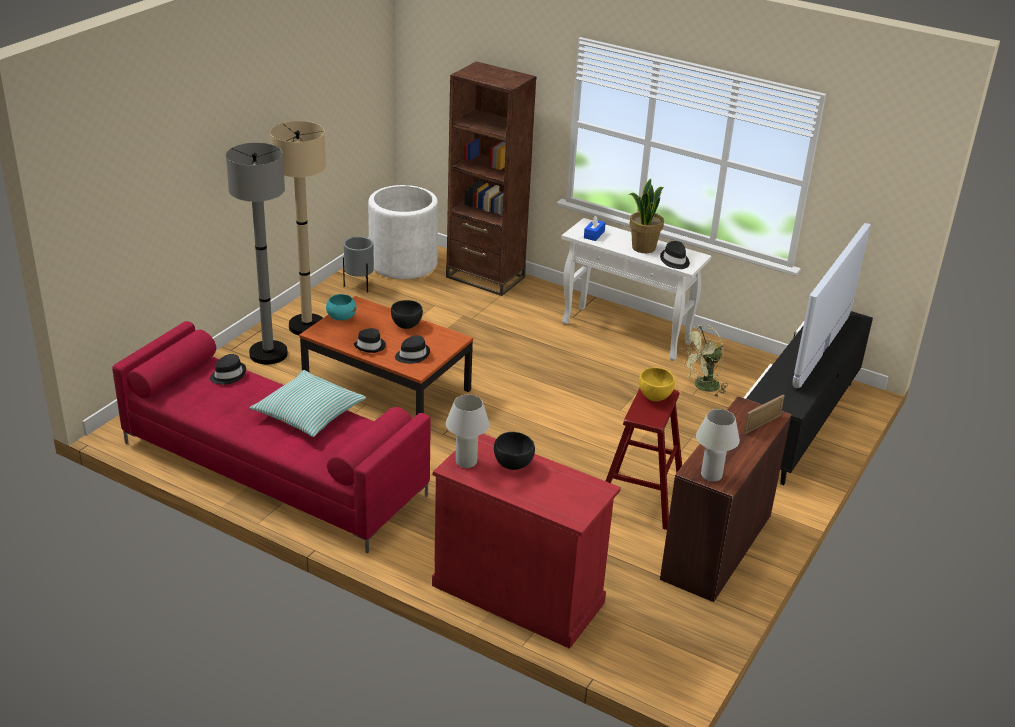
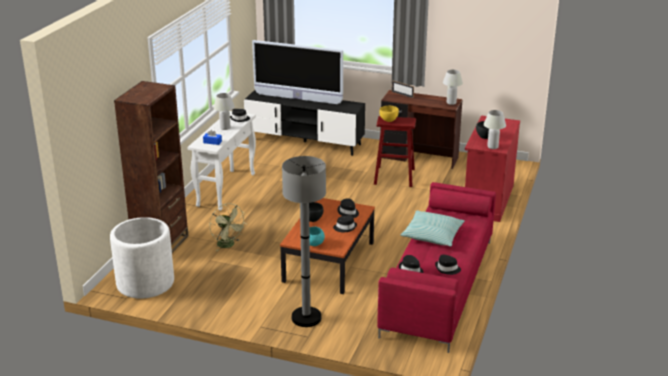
camera: 100 degrees left, 5 degrees down
(210, 404) = (447, 269): none -> black hat
(307, 326) = (260, 309): beige floor lamp -> none
(359, 286) = (188, 297): grey planter -> none
(643, 247) = (225, 128): potted plant -> white table lamp
(702, 387) = (279, 165): green fan -> green fan (228, 245)

